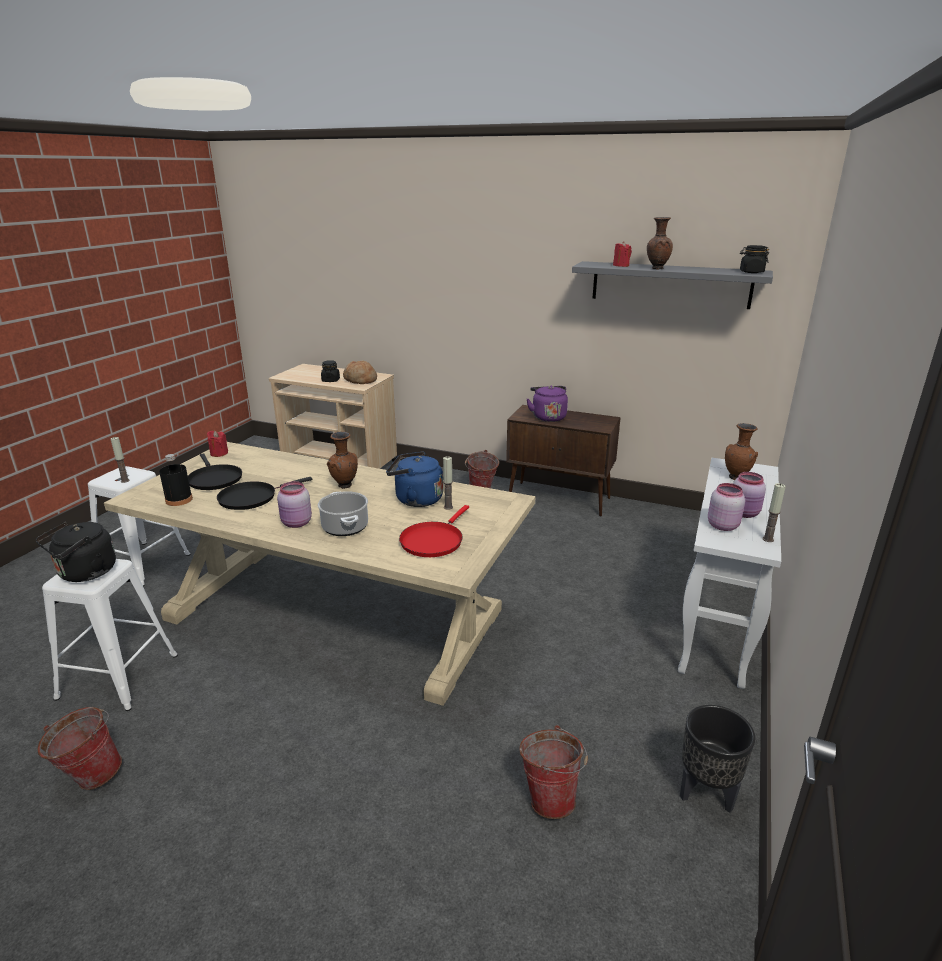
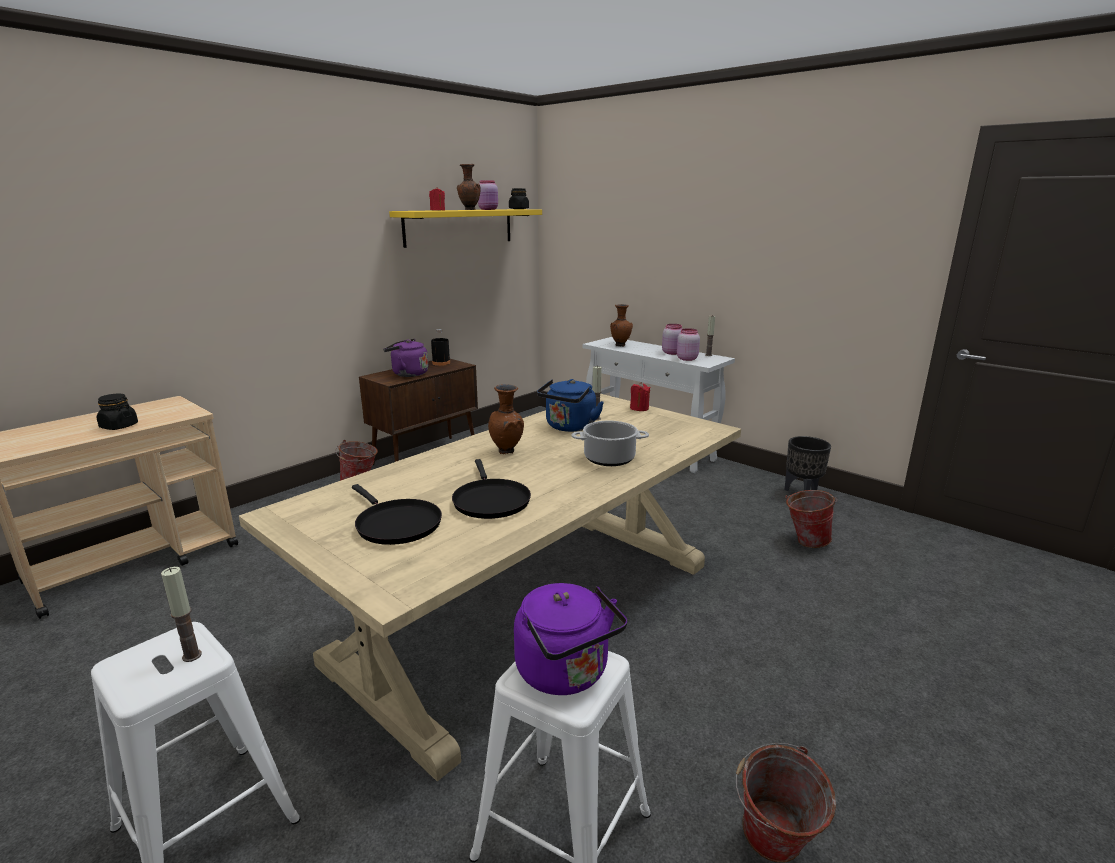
camera: 70 degrees left, 5 degrees down
(84, 573) = (566, 674): black kettle -> purple kettle
(179, 500) = (446, 551): black bottle -> black bottle (441, 363)
(214, 479) = (395, 524): black frying pan -> black frying pan turned 60 degrees clockwise
(219, 453) = (290, 520): red candle -> red candle (639, 408)
(296, 523) = (584, 479): pink jar -> pink jar (488, 209)
(360, 380) = (162, 411): bread -> none
(433, 541) = (658, 430): red frying pan -> none
(670, 284) = (459, 227): grey shelf -> yellow shelf

